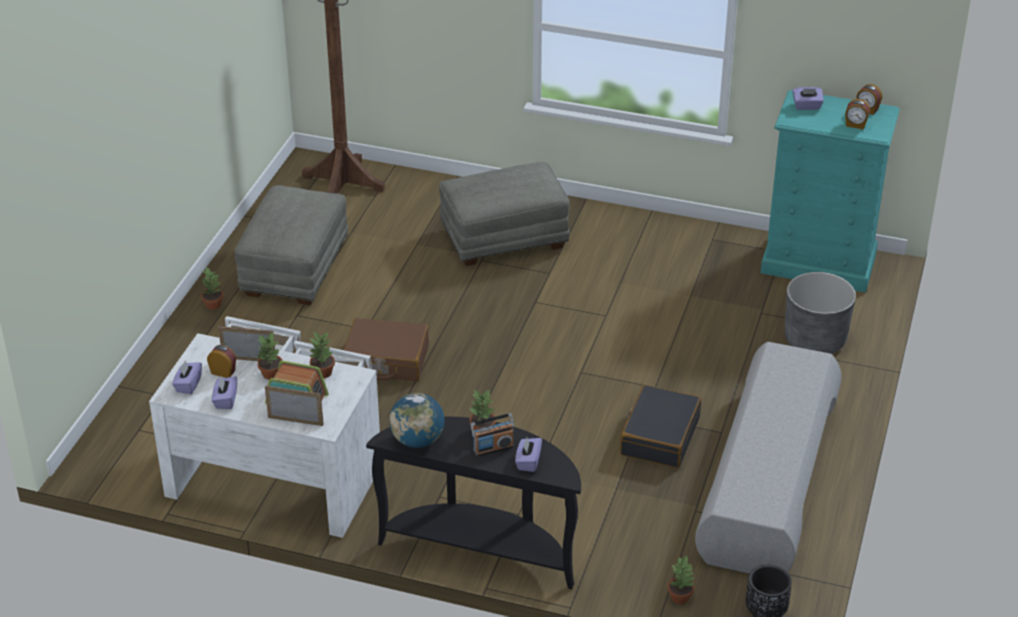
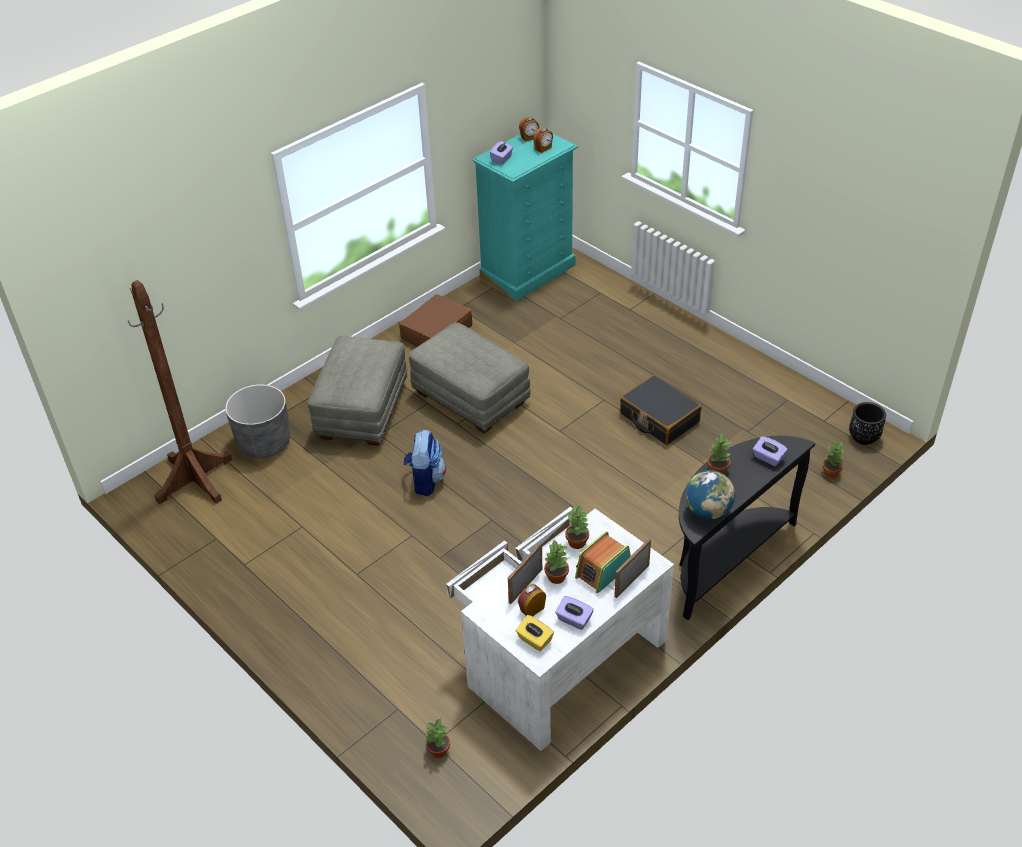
camera: 60 degrees left, 5 degrees up
(188, 385) = (534, 640): purple tissue box -> yellow tissue box
(213, 304) = (292, 628): potted plant -> potted plant (438, 750)
(294, 270) = (290, 554): grey ottoman -> grey ottoman (470, 399)
(386, 360) = (463, 536): brown suitcase -> brown suitcase (437, 333)
(442, 311) = (425, 480): none -> backpack
(493, 448) = (741, 471): radio -> none
(769, 479) = (736, 384): grey bench -> none
(814, 340) = (608, 306): grey planter -> grey planter (264, 442)

